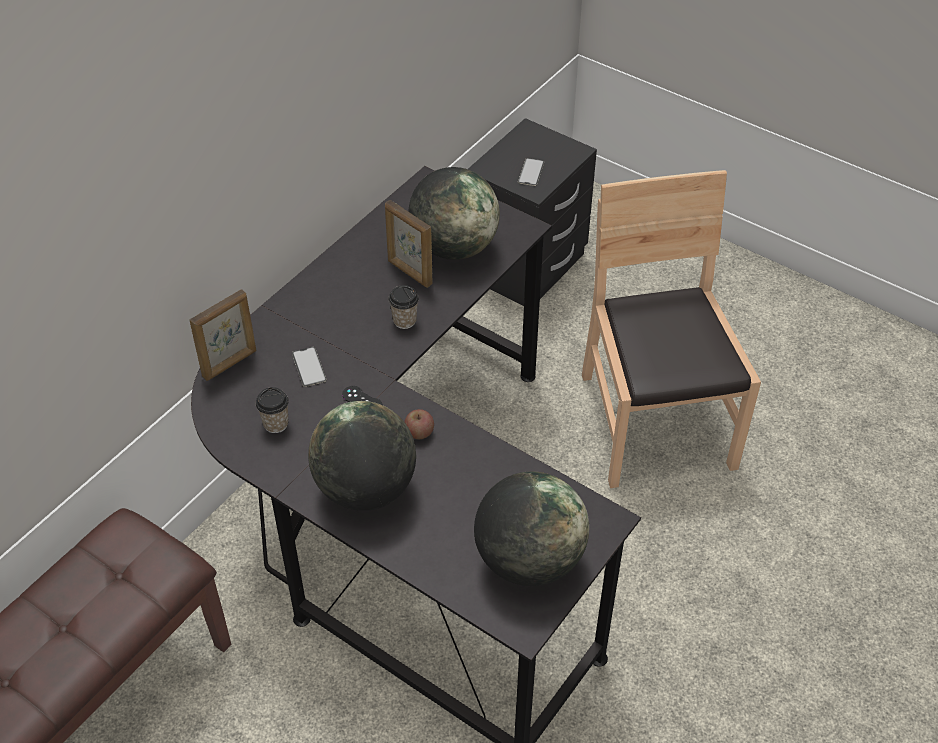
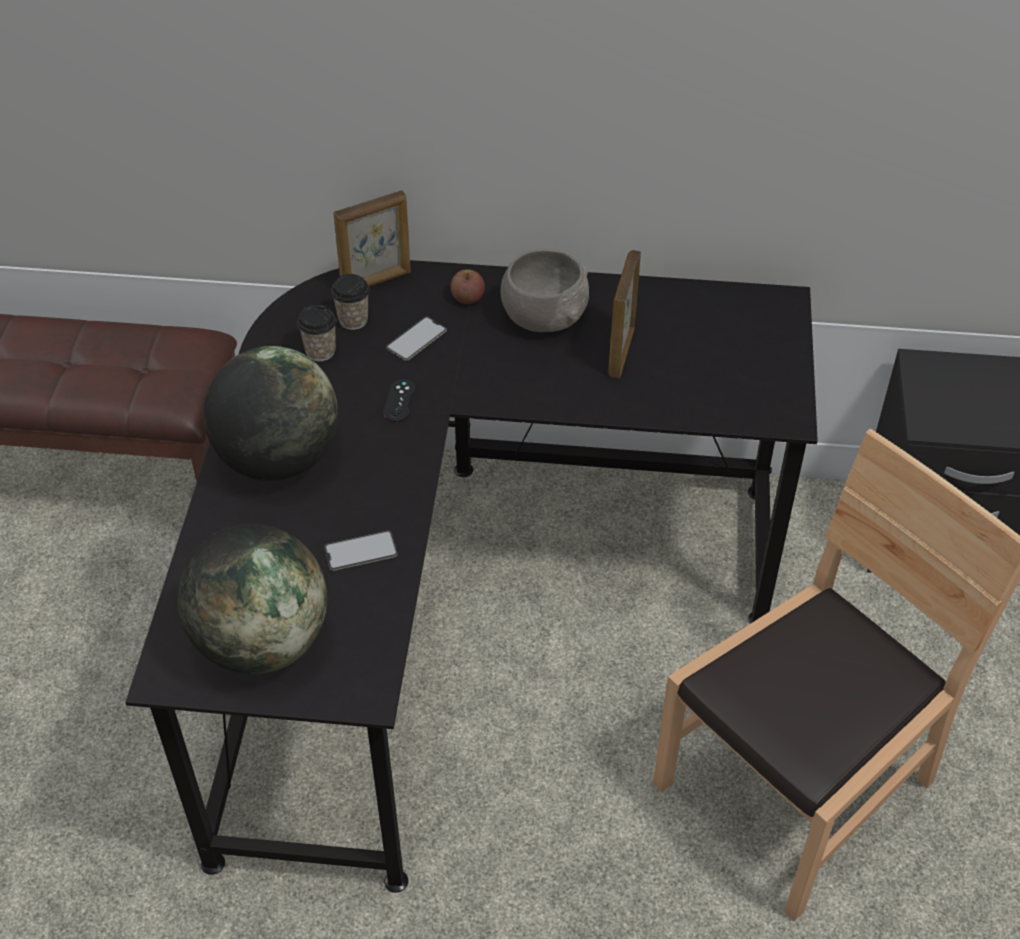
camera: 60 degrees right, 0 degrees up
(230, 364) = (377, 281): picture frame -> picture frame turned 45 degrees counterclockwise
(345, 293) = (544, 316): none -> grey bowl
(404, 321) = (543, 381): cup -> cup (353, 320)
(419, 432) = (386, 467): apple -> apple (467, 298)
(454, 248) = (695, 371): globe -> none
(531, 172) = (957, 407): phone -> phone (360, 551)

